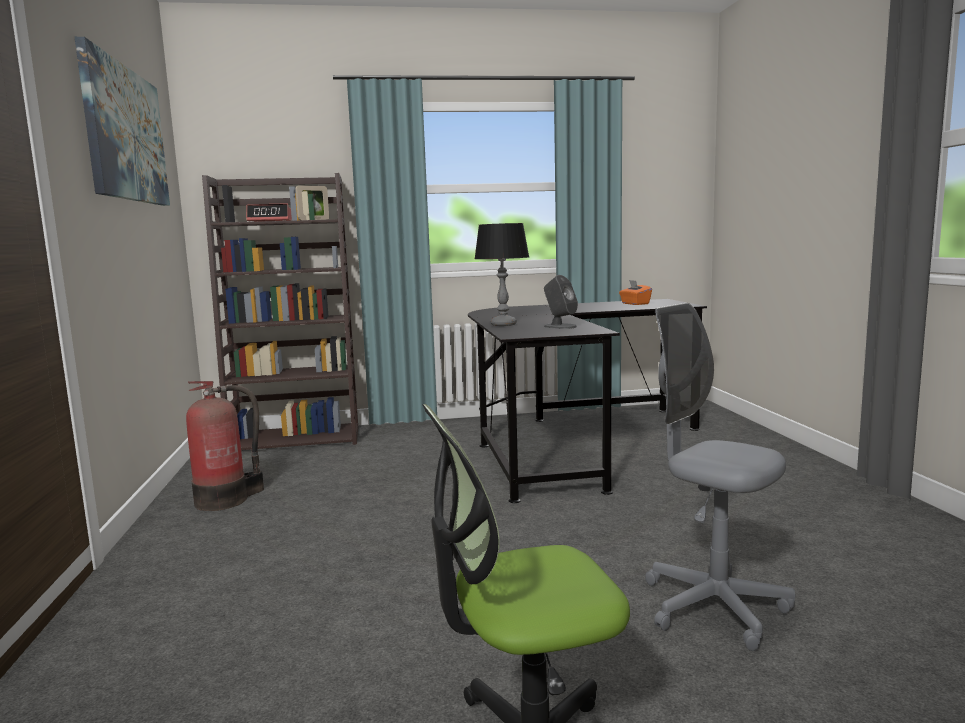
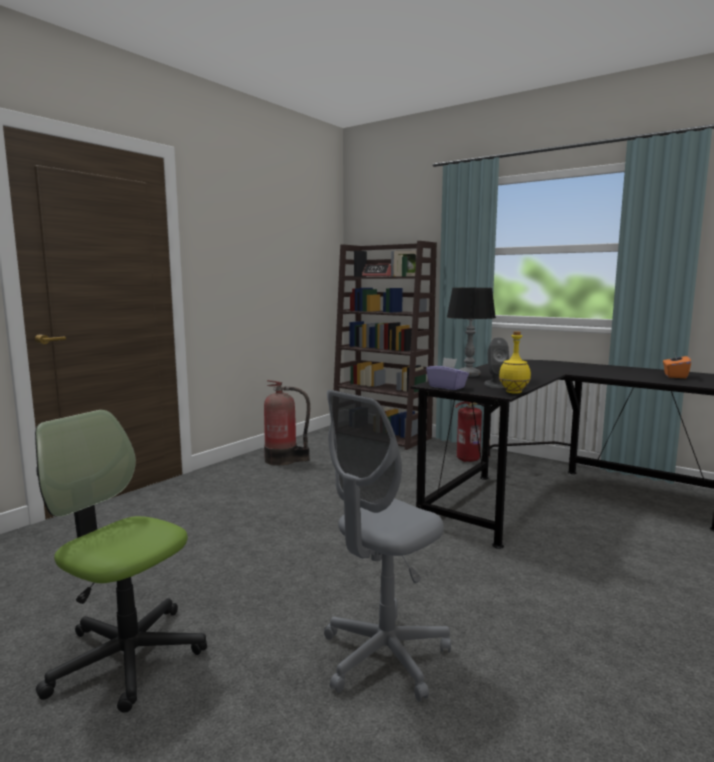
camera: 45 degrees right, 0 degrees up
(125, 134) = (273, 223): picture -> none
(438, 435) = (470, 459): none -> fire extinguisher
(534, 334) = (447, 387): none -> purple tissue box
(600, 328) = (514, 392): none -> yellow bottle
(713, 607) = (384, 657): grey office chair -> grey office chair turned 135 degrees counterclockwise

